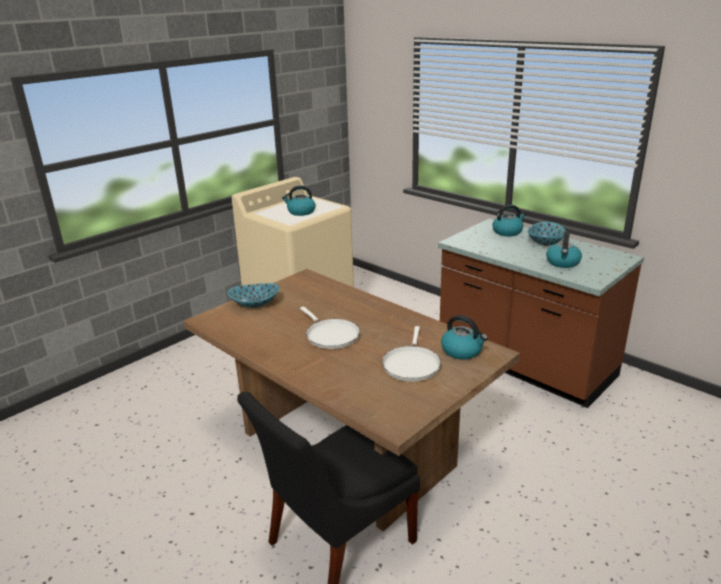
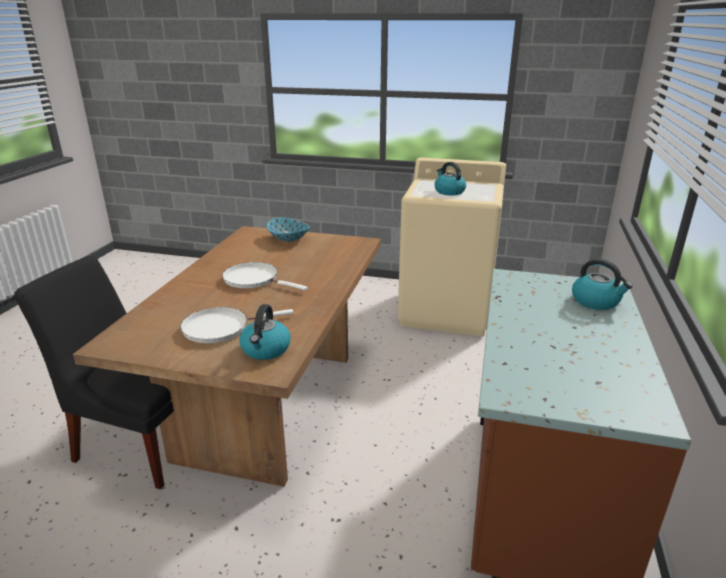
camera: 60 degrees right, 0 degrees up
(330, 335) = (254, 279): white frying pan -> white frying pan turned 90 degrees clockwise
(545, 243) = (600, 334): bowl -> none
(563, 263) = (543, 360): kettle -> none

